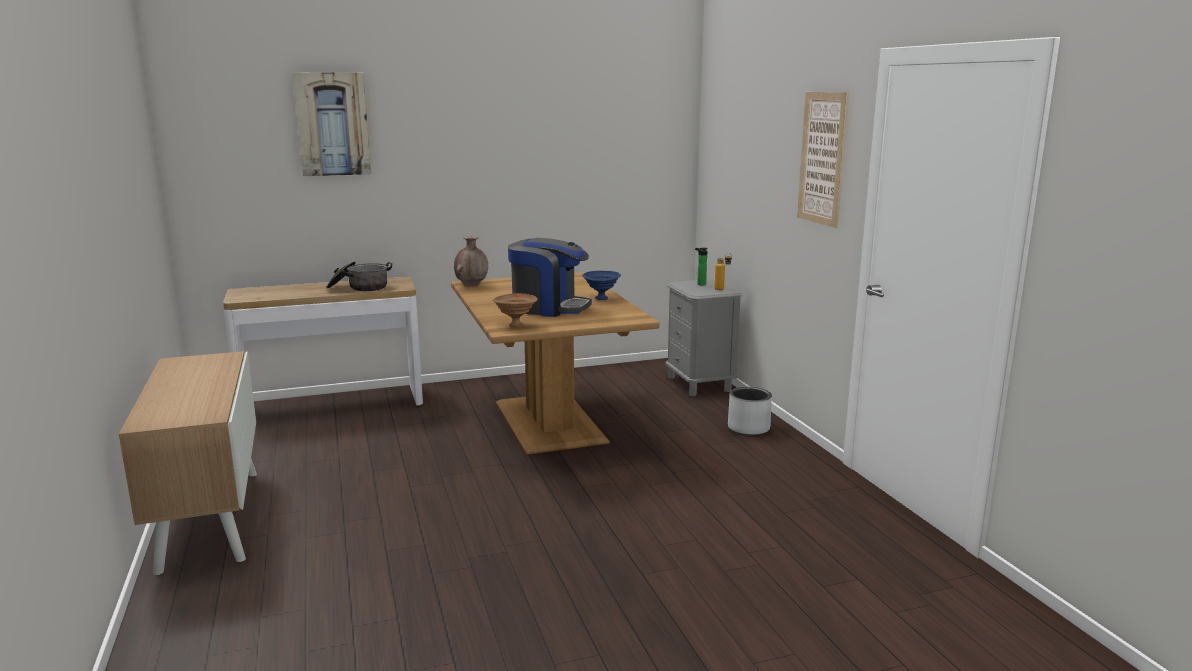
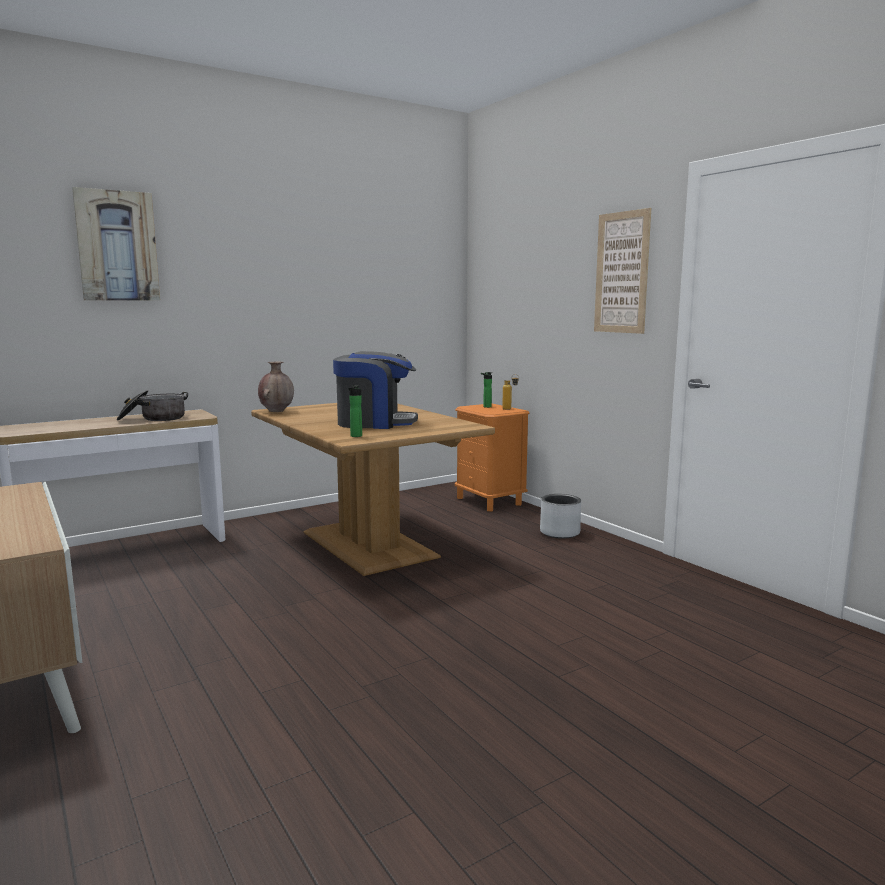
camera: 15 degrees left, 5 degrees down
(515, 325) = (355, 436): brown bowl -> bottle
(601, 299) = (419, 415): blue bowl -> none
(699, 384) = (489, 501): grey nightstand -> orange nightstand

